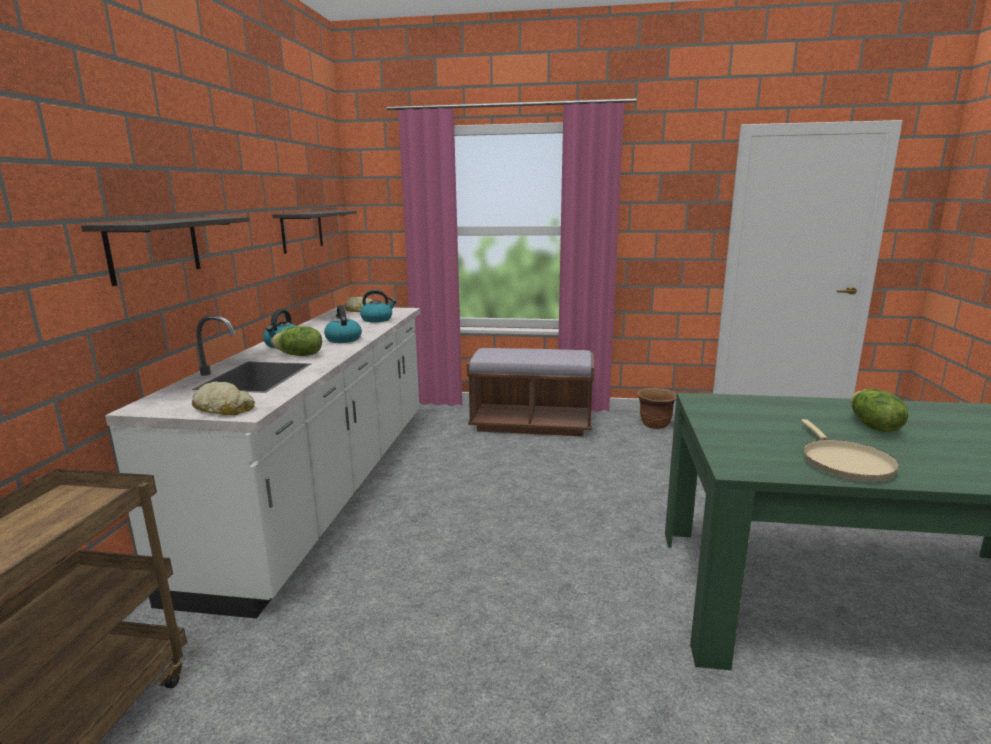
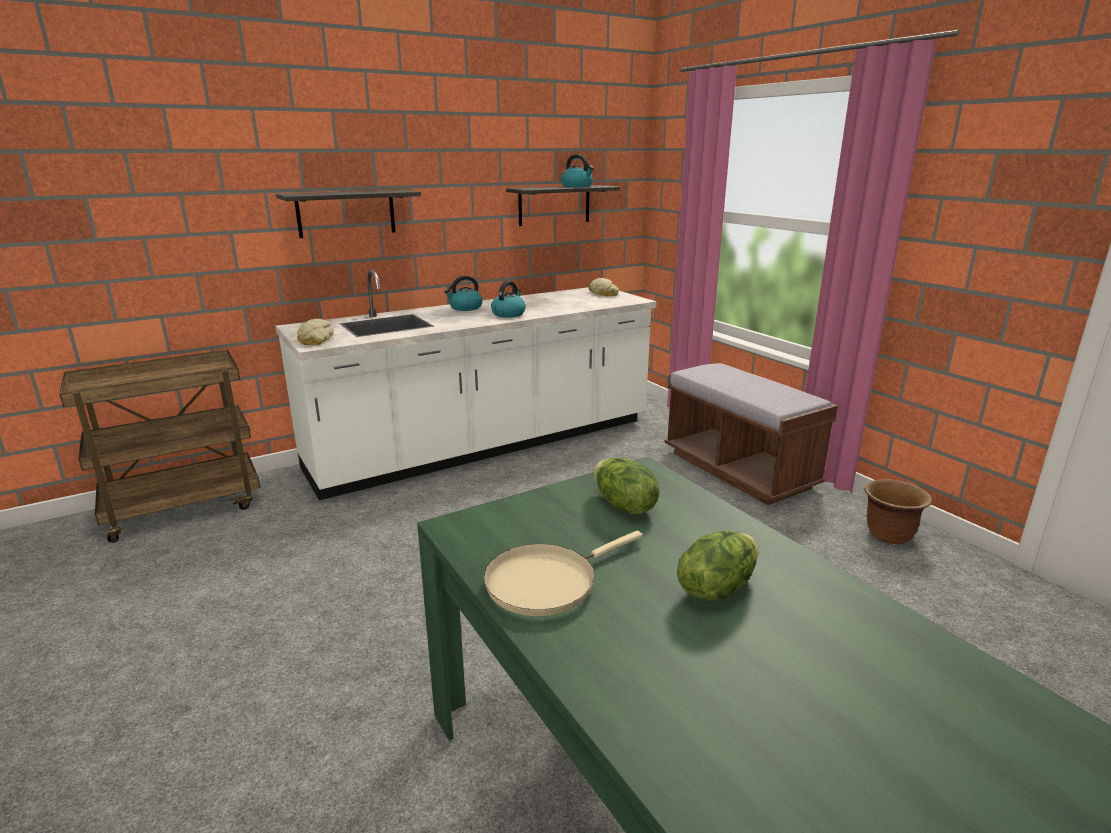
camera: 50 degrees right, 5 degrees up
(299, 355) = (447, 318): lettuce -> lettuce (623, 505)
(377, 319) = (585, 304): kettle -> kettle (577, 186)

